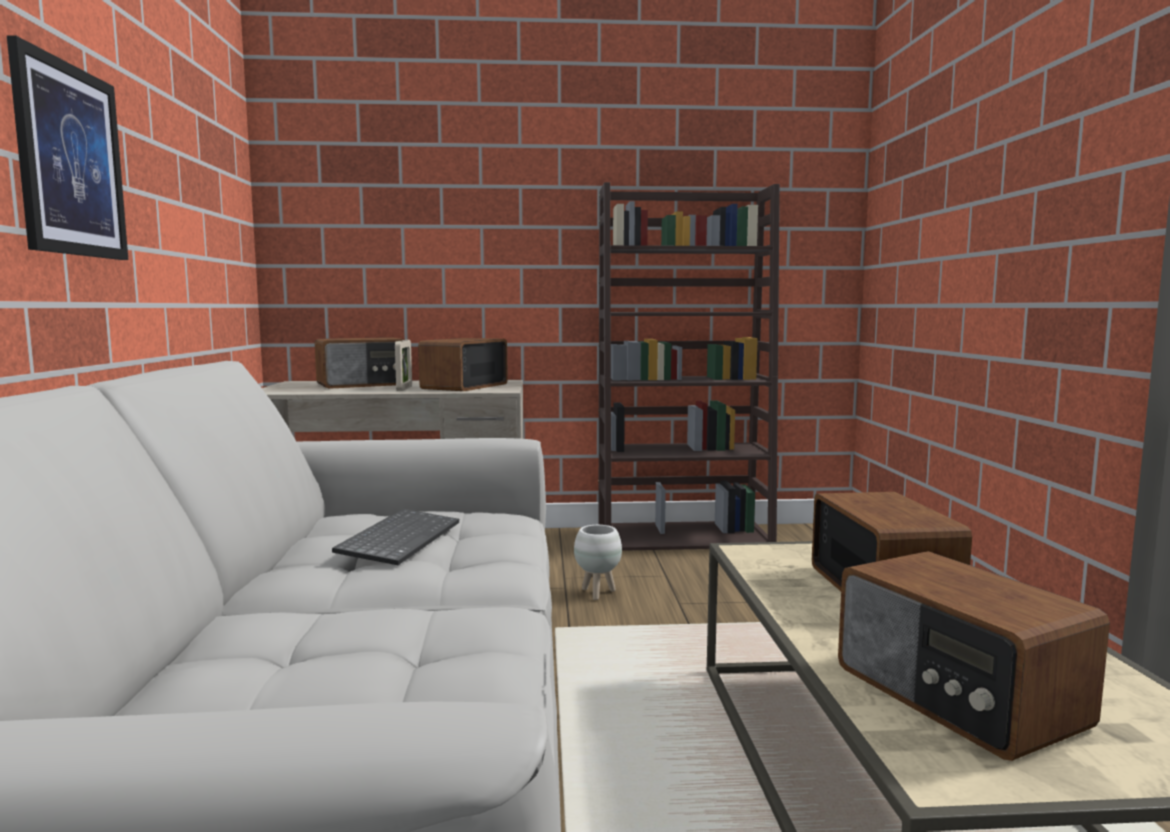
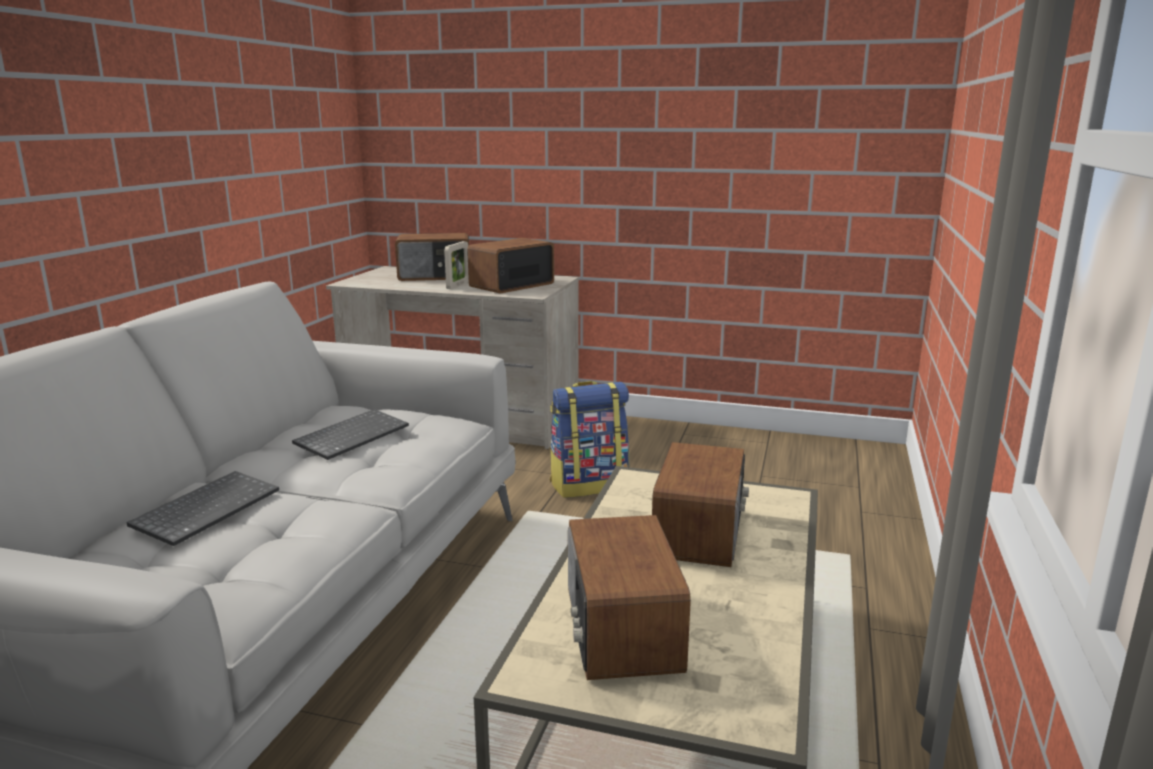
camera: 20 degrees right, 10 degrees up
(70, 161) = (162, 126): picture -> none
(286, 640) = (207, 509): none -> keyboard
(597, 593) = (589, 484): white planter -> backpack
(684, 539) = (716, 441): brown bookcase -> none

